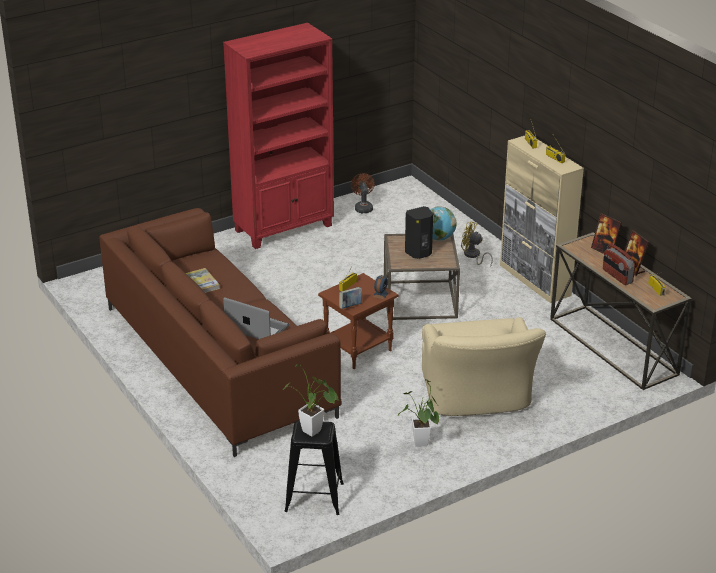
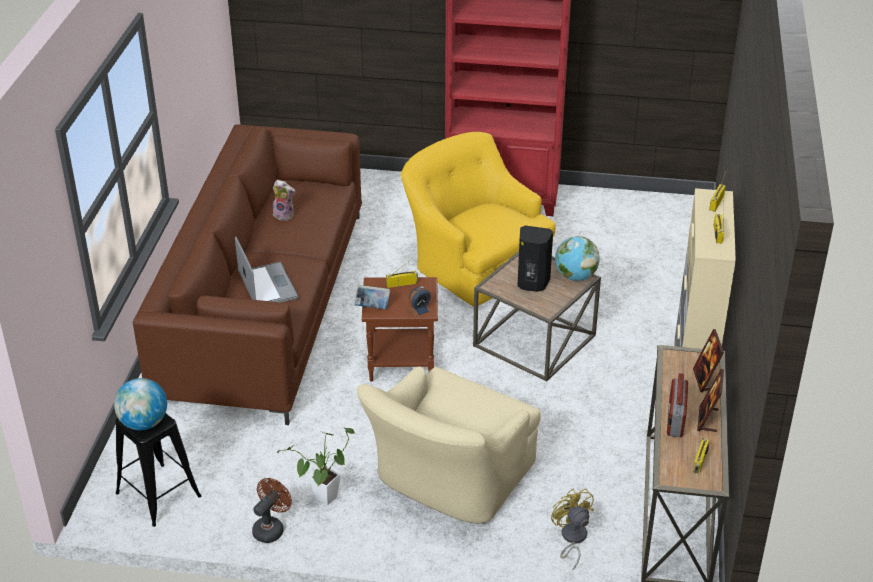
camera: 40 degrees right, 5 degrees up
(201, 283) = (285, 215): book -> plush toy
(314, 433) = (144, 423): potted plant -> globe
(322, 274) = (475, 264): none -> yellow armchair
(363, 207) = (611, 210): brown fan -> brown fan (271, 528)
(473, 256) = (658, 319): yellow fan -> yellow fan (572, 539)

